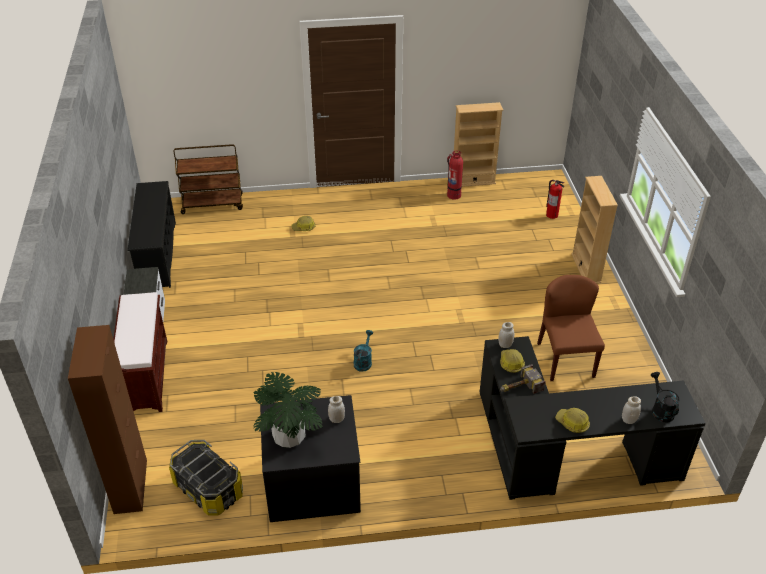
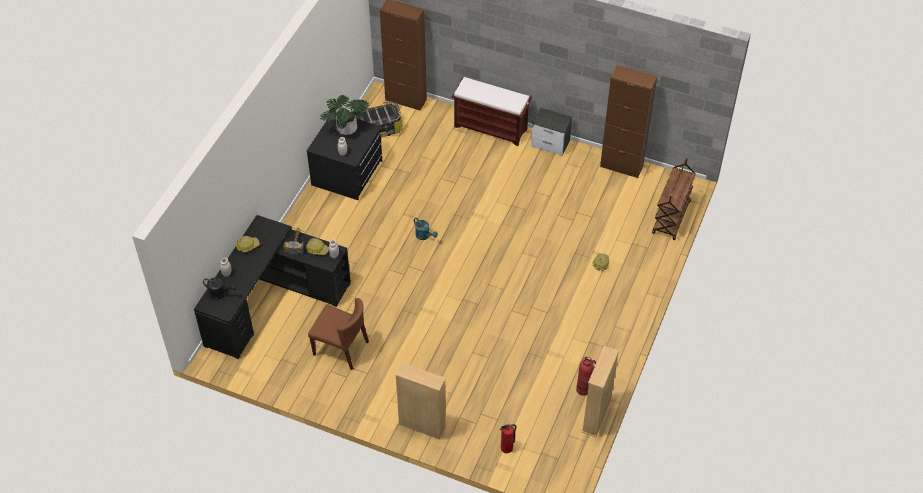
camera: 120 degrees right, 10 degrees up
(157, 254) = (621, 166): black shoe rack -> brown cabinet

